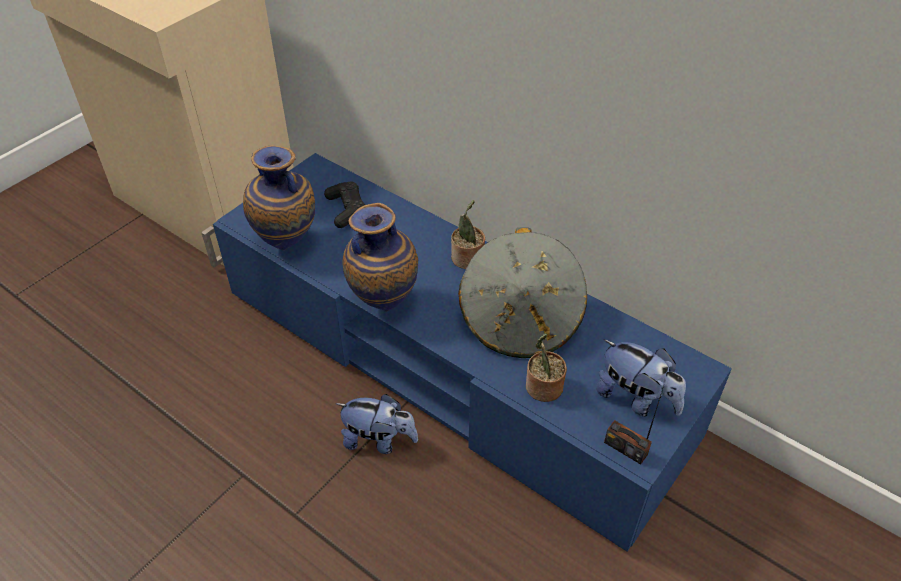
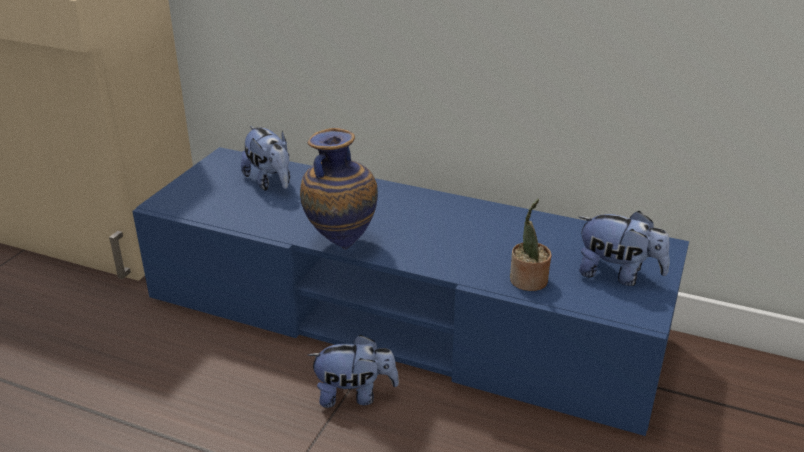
camera: 15 degrees left, 15 degrees down
(288, 244) = (221, 214): vase -> none
(346, 210) = (270, 182): black game controller -> plush toy
(467, 259) = (408, 201): potted plant -> none
(521, 320) = (481, 236): grey hat -> none
(626, 448) = (629, 311): radio -> none

